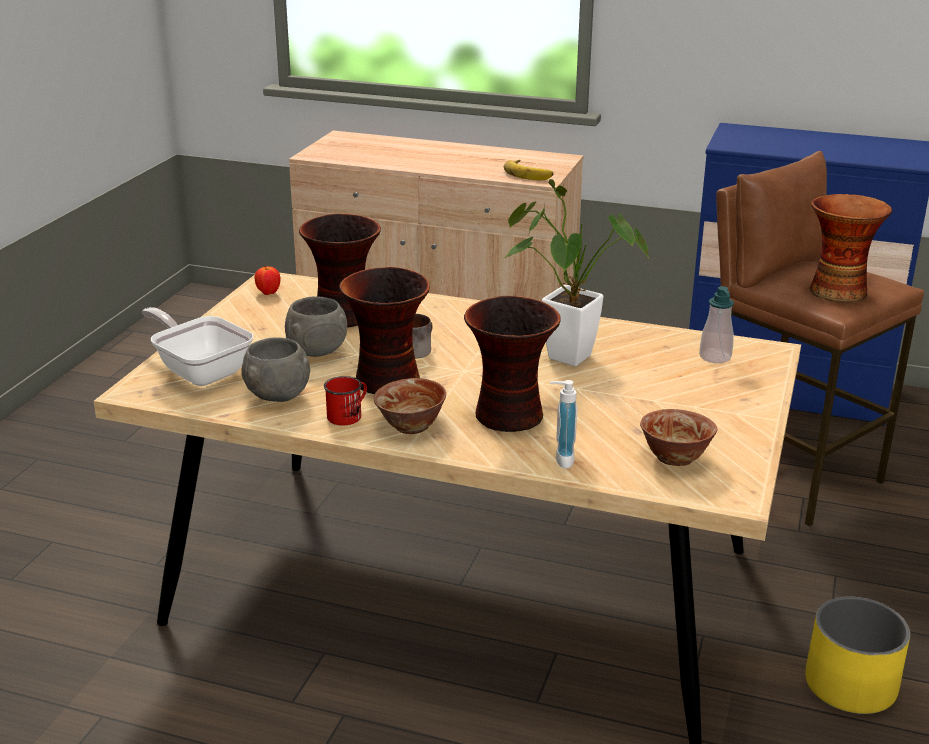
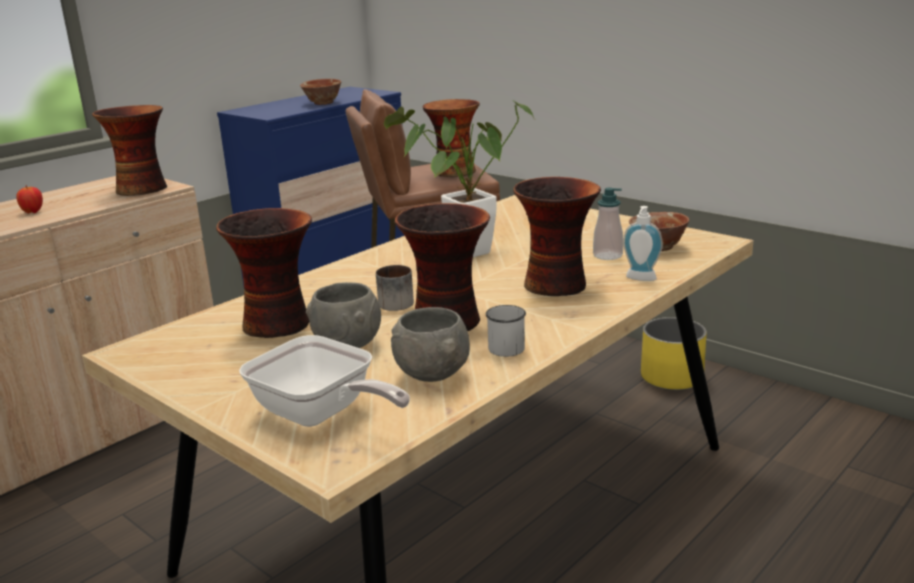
camera: 65 degrees left, 5 degrees down
(200, 370) = (321, 415): frying pan -> frying pan turned 120 degrees counterclockwise
(268, 293) = (159, 356): apple -> apple (33, 212)
(348, 415) = (503, 346): red mug -> white mug
(411, 426) = (547, 323): bowl -> bowl (323, 103)
(529, 173) = (143, 189): banana -> vase
(715, 357) = (514, 215): soap dispenser -> soap dispenser (607, 255)

